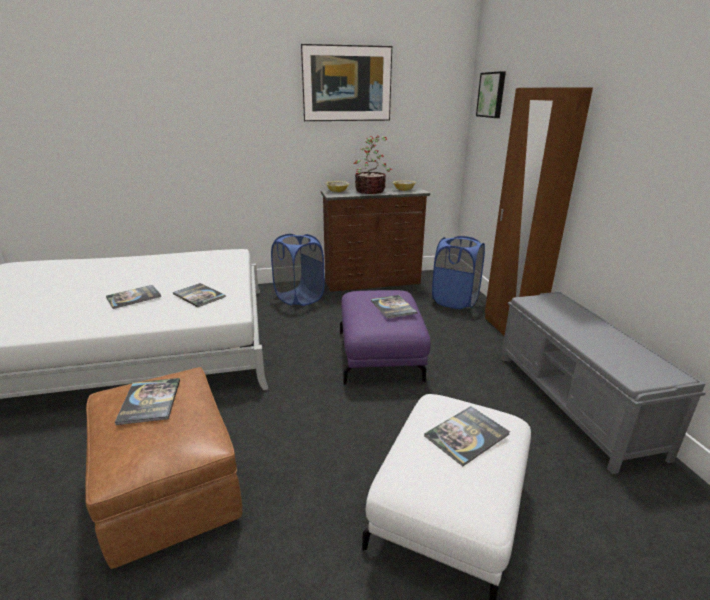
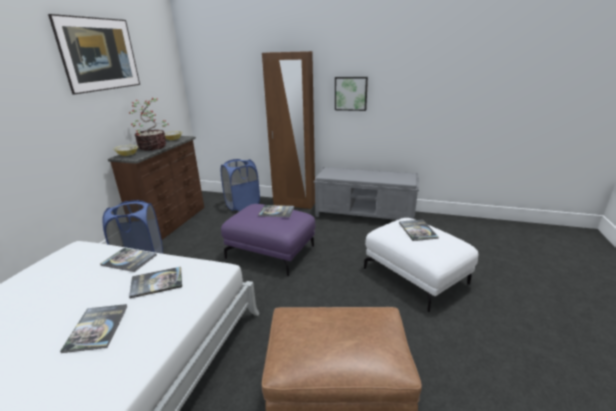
camera: 60 degrees left, 0 degrees up
(150, 401) = (322, 334): book -> book (129, 260)
(492, 95) = (210, 58): picture -> picture (351, 93)

